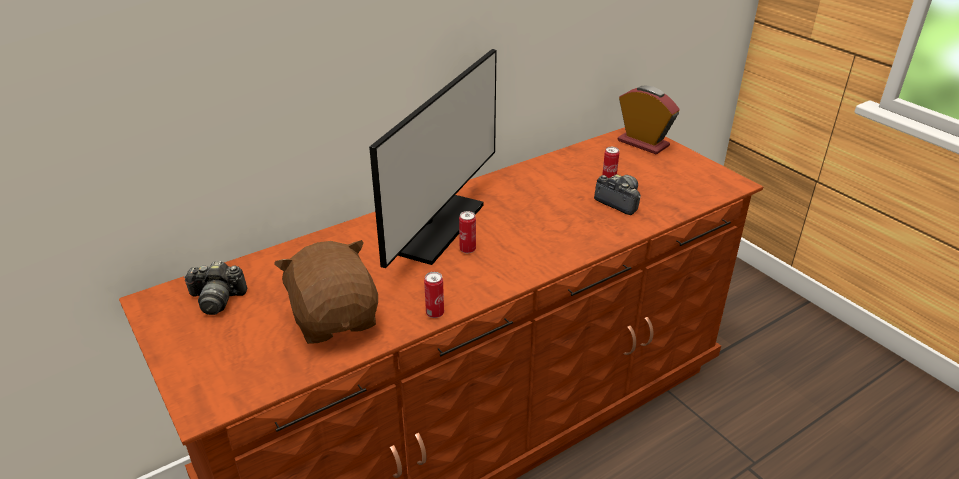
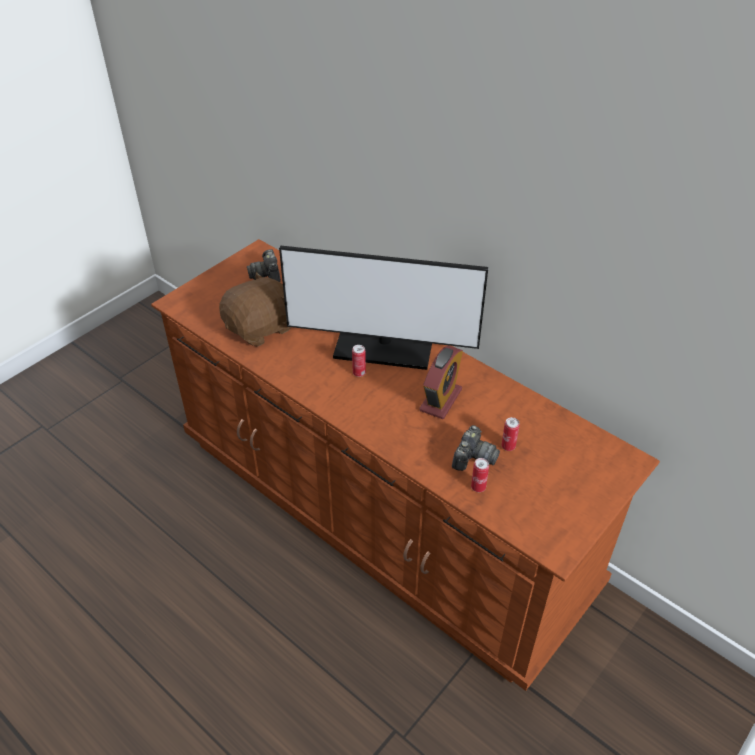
camera: 75 degrees right, 10 degrees up
(435, 313) = (277, 372): can -> can (478, 487)
(643, 143) = (606, 467): alarm clock -> alarm clock (440, 400)

